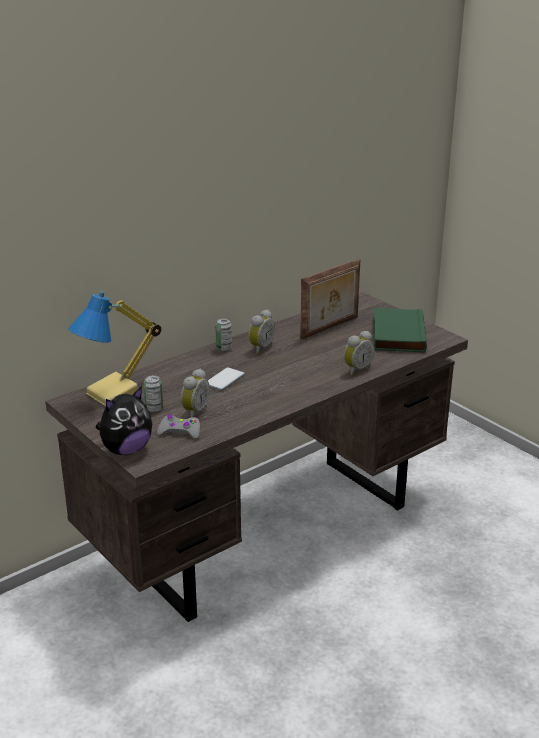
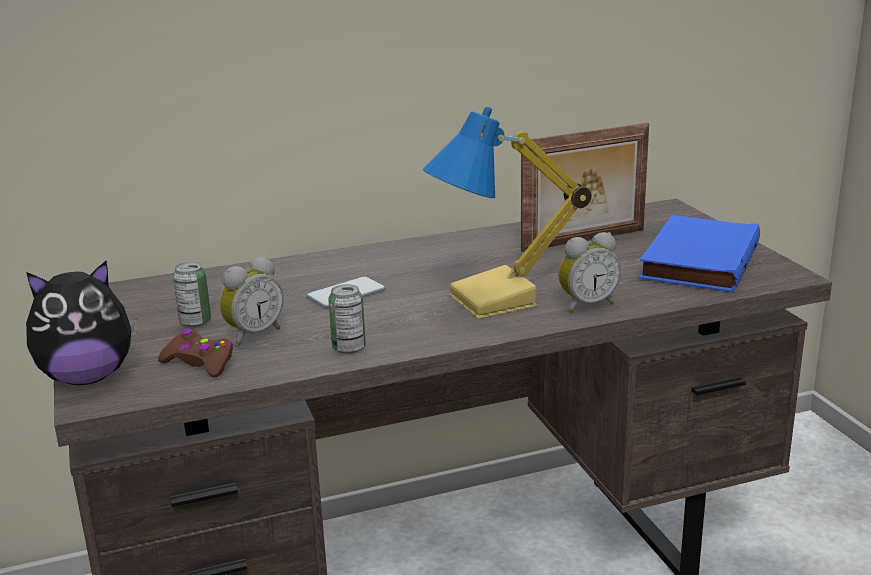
camera: 20 degrees right, 5 degrees down
(114, 394) = (157, 294): table lamp -> table lamp (495, 301)
(180, 432) = (200, 362): grey game controller -> brown game controller
(224, 348) = (385, 251): can -> can (349, 348)
(260, 348) = (444, 256): alarm clock -> none
(396, 334) = (697, 260): green book -> blue book

